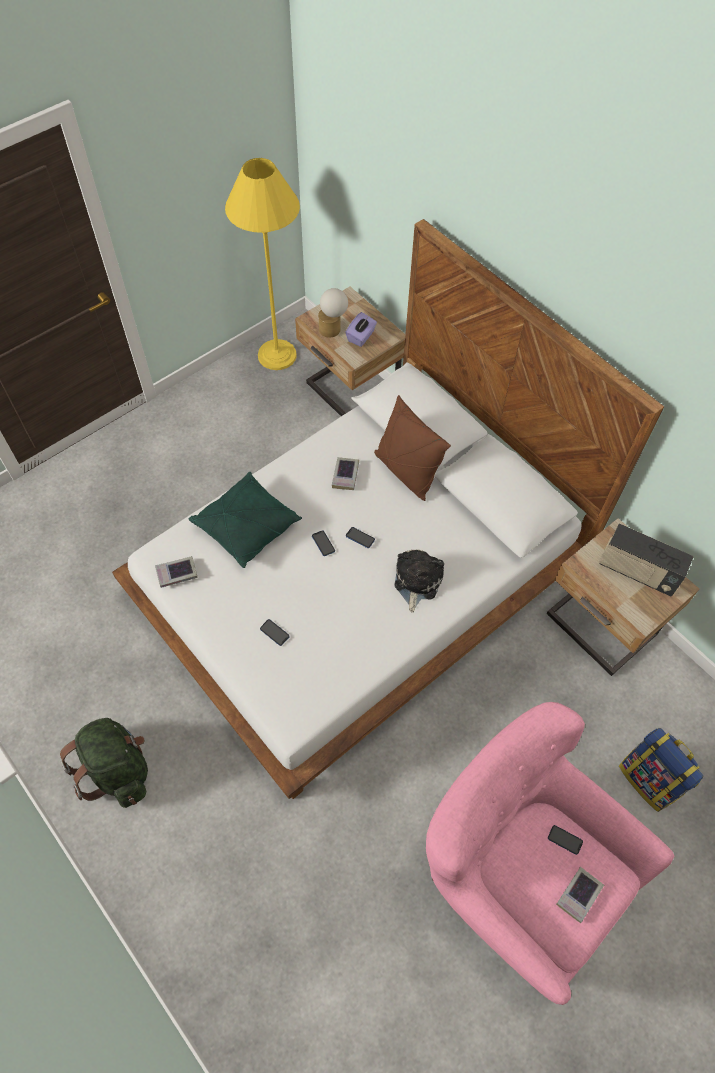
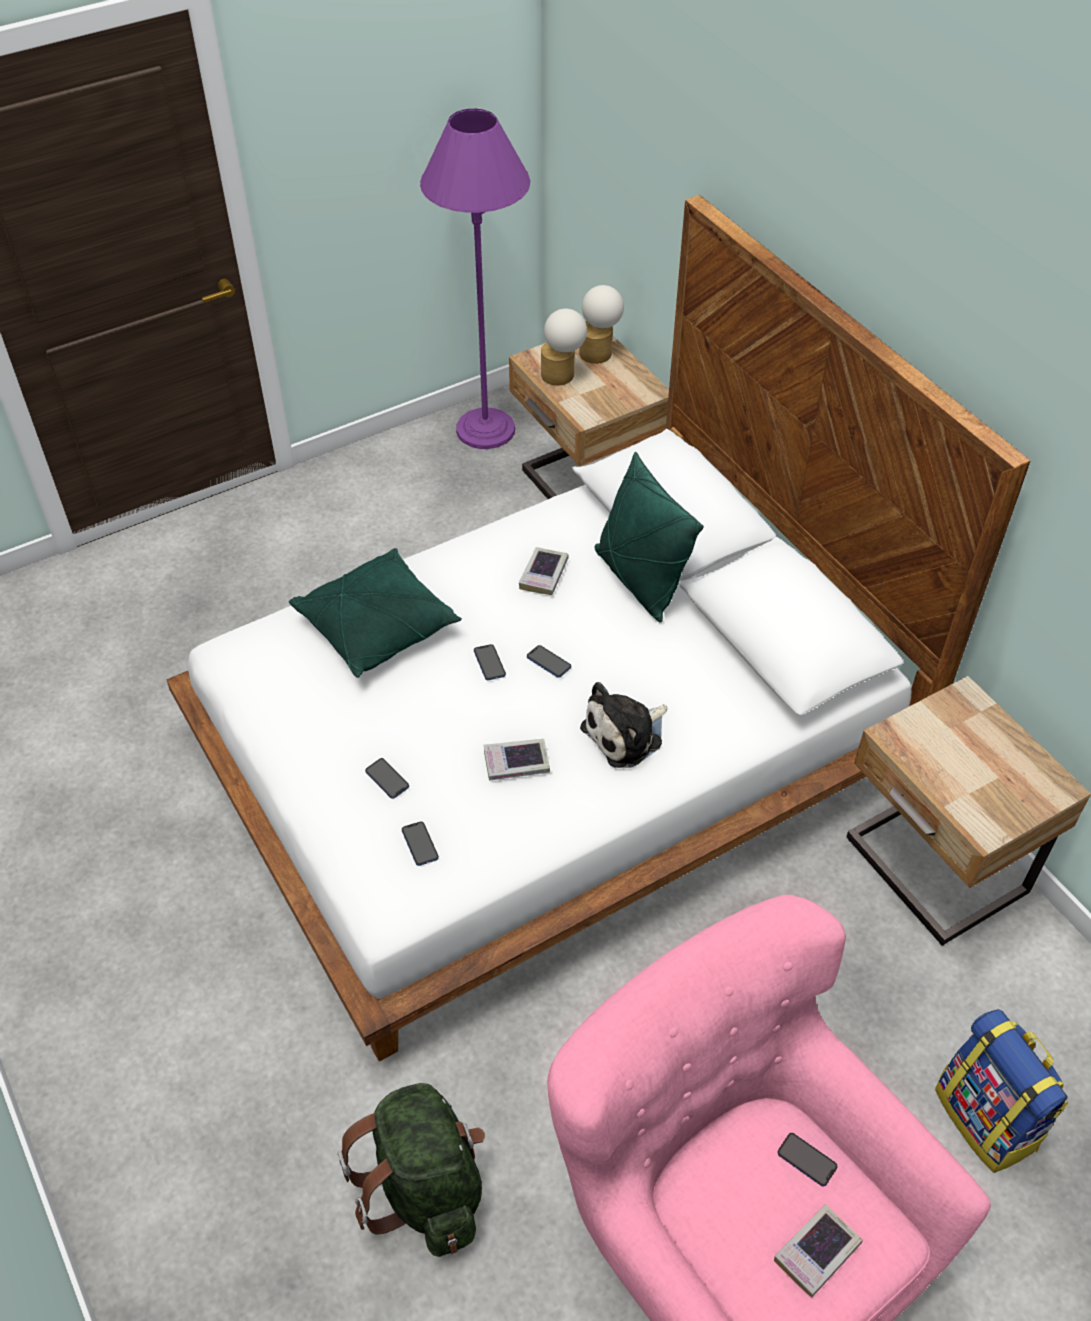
camera: 10 degrees right, 10 degrees down
(118, 769) = (114, 977): green backpack -> green backpack (425, 1186)
(177, 573) = (256, 678): book -> book (516, 763)
(277, 355) = (485, 429): yellow floor lamp -> purple floor lamp
(304, 674) = (420, 844): none -> phone
(354, 308) = (600, 352): none -> table lamp
(361, 337) = (603, 389): purple tissue box -> none
(406, 472) = (639, 580): brown pillow -> green pillow
(416, 581) = (626, 734): plush toy -> plush toy turned 150 degrees counterclockwise
(637, 571) = (988, 756): radio -> none

